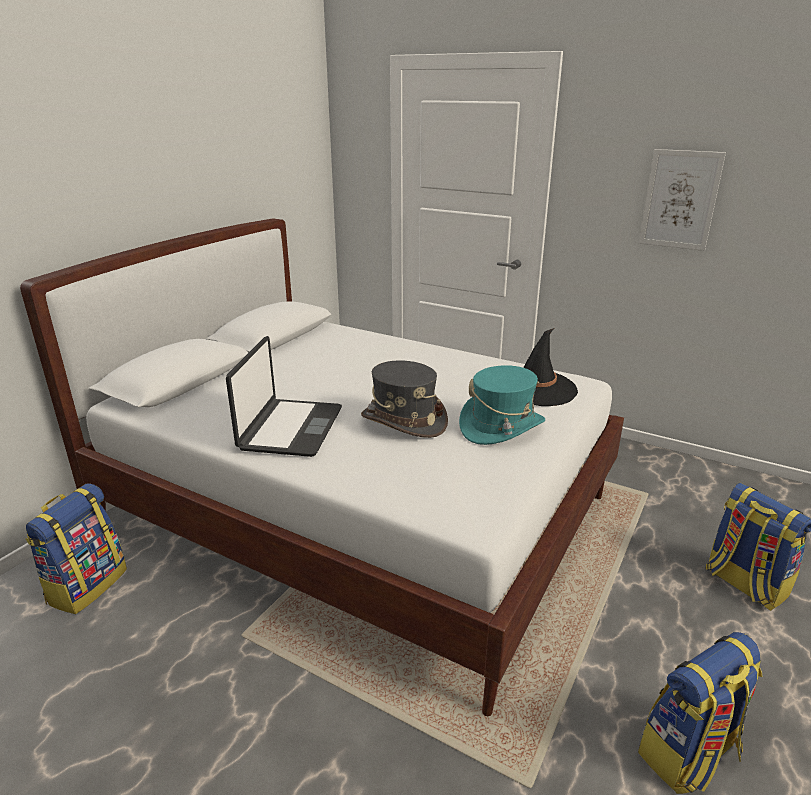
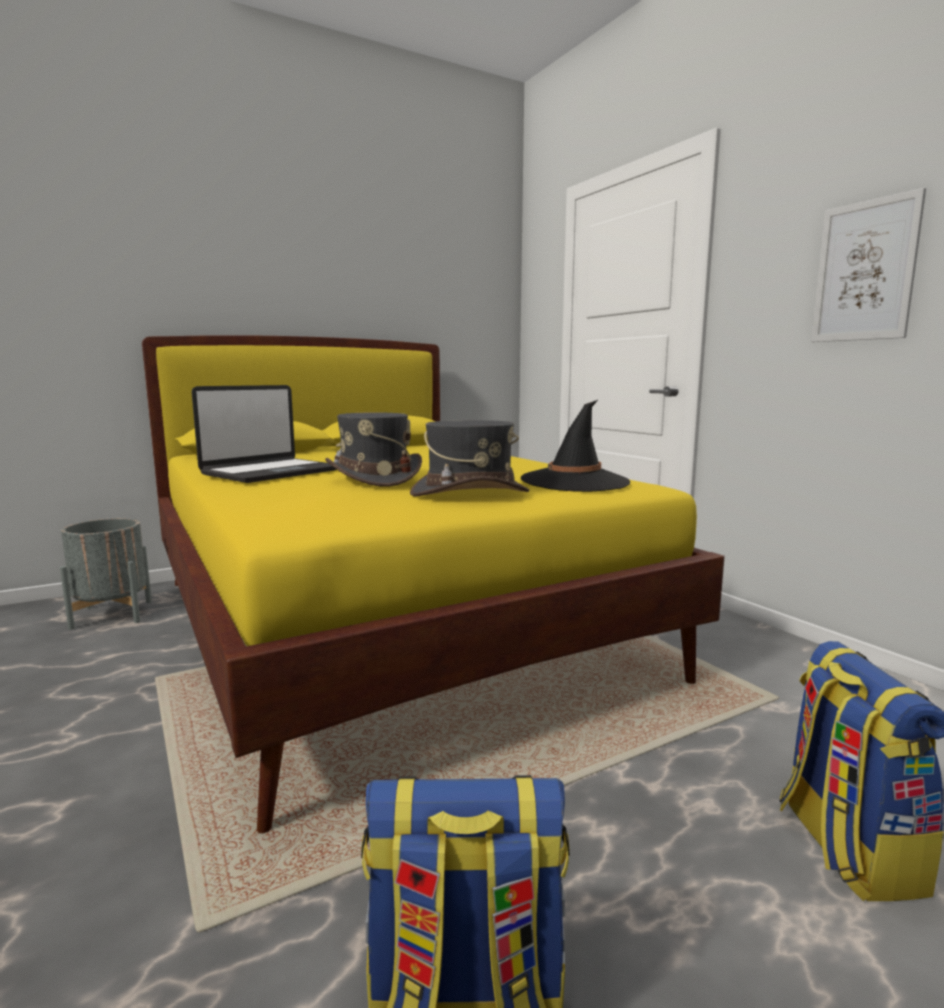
camera: 30 degrees right, 15 degrees down
(87, 585) = (112, 614): backpack -> grey planter
(359, 511) = (387, 624): white bed -> yellow bed
(501, 426) = (469, 493): turquoise hat -> grey hat

